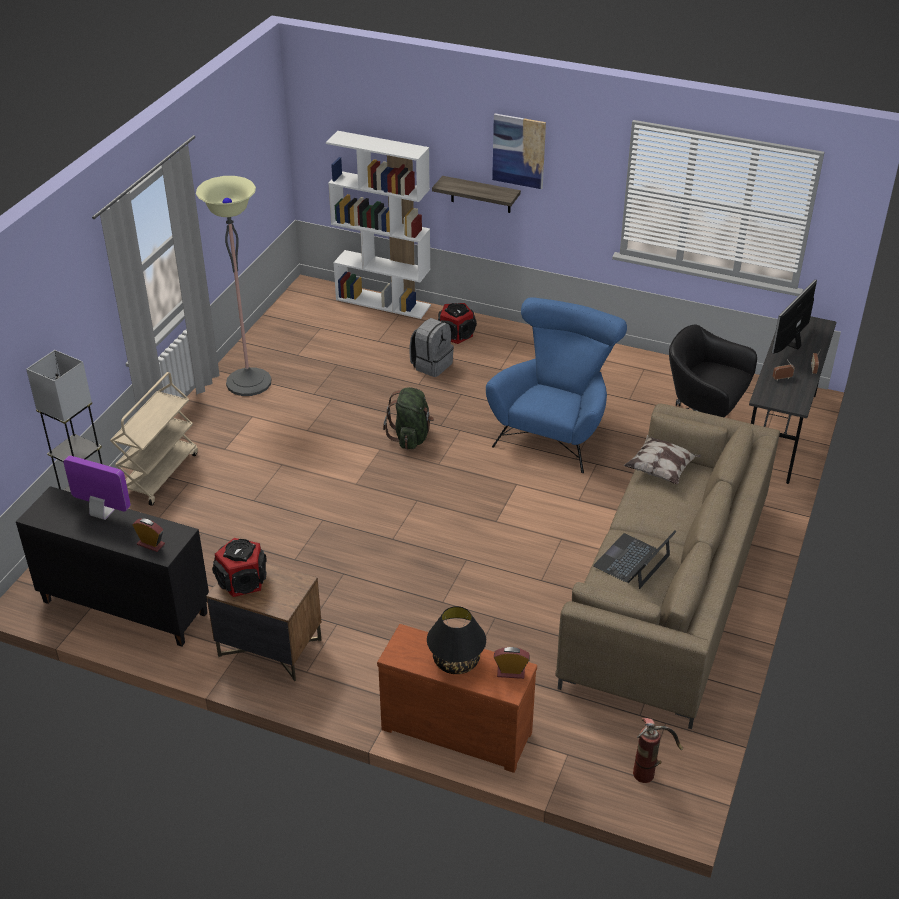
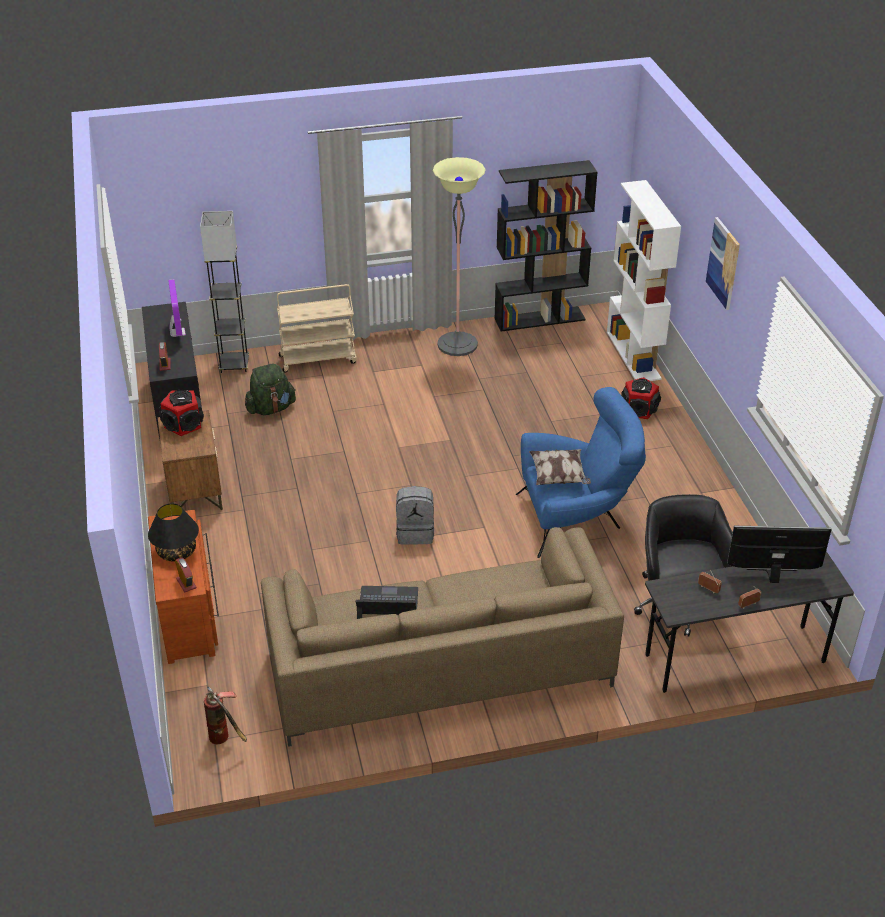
camera: 55 degrees right, 0 degrees up
(272, 322) = (540, 319): none -> black bookcase
(411, 437) = (481, 448): green backpack -> green backpack (271, 408)
(431, 365) = (583, 416): grey backpack -> grey backpack (415, 532)
(481, 194) = (700, 292): shelf -> none
(662, 470) = (524, 577): pillow -> pillow (559, 477)

